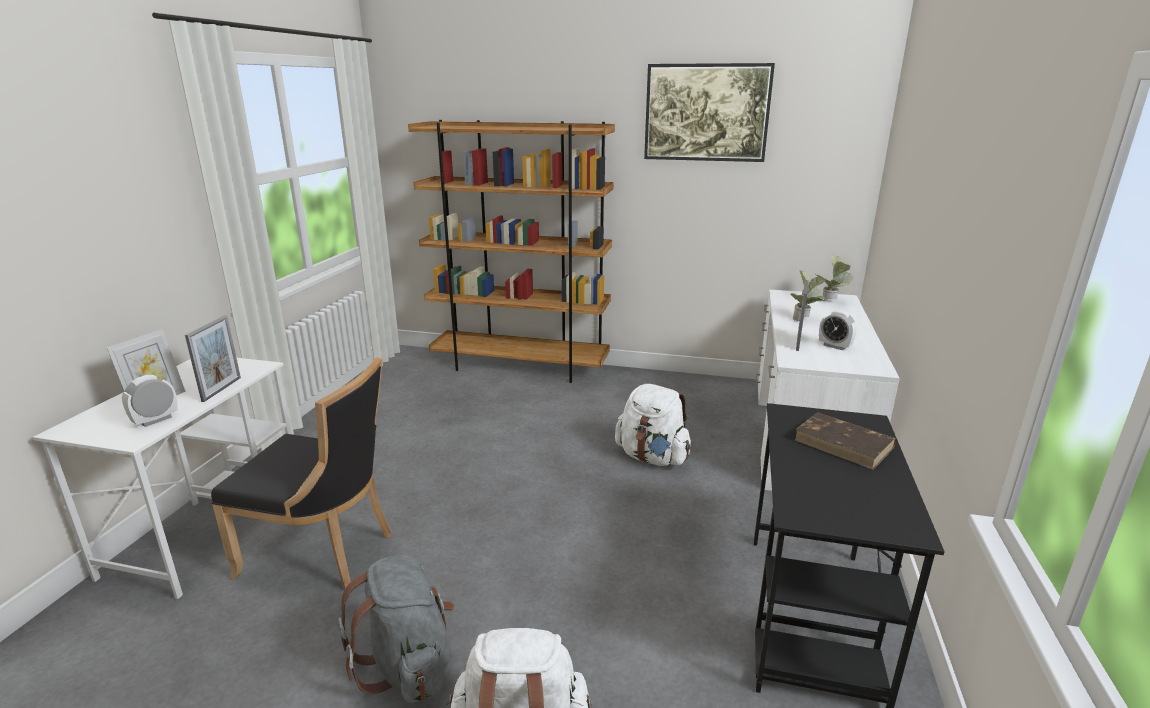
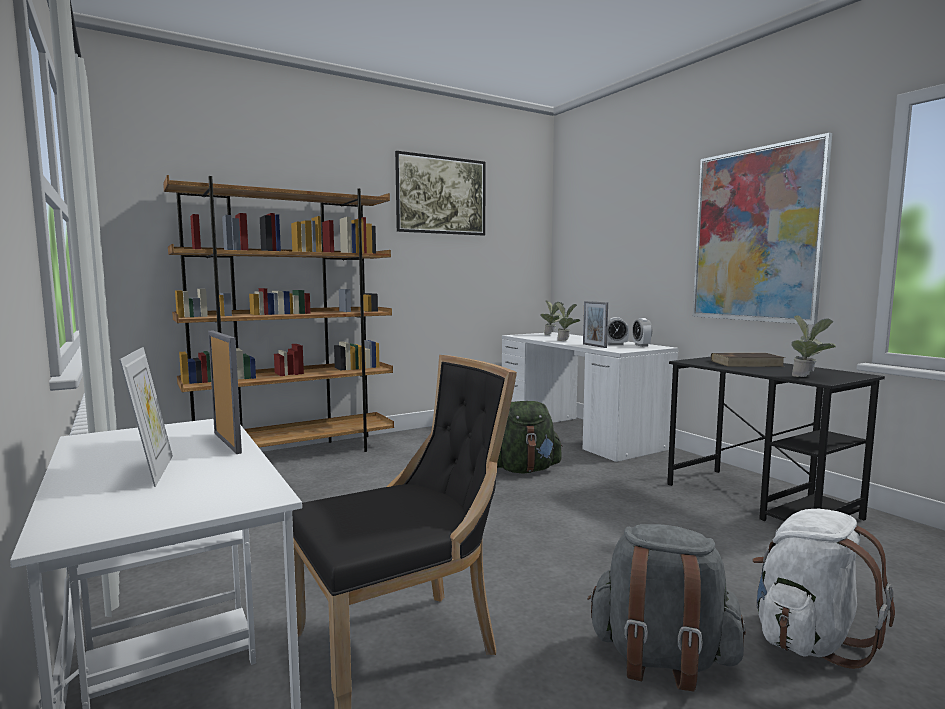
camera: 45 degrees left, 15 degrees down
(155, 420) = (224, 479): alarm clock -> alarm clock (641, 345)
(652, 457) = (524, 470): white backpack -> green backpack
(813, 500) = (808, 377): none -> potted plant
(977, 251) = (755, 235): none -> picture

